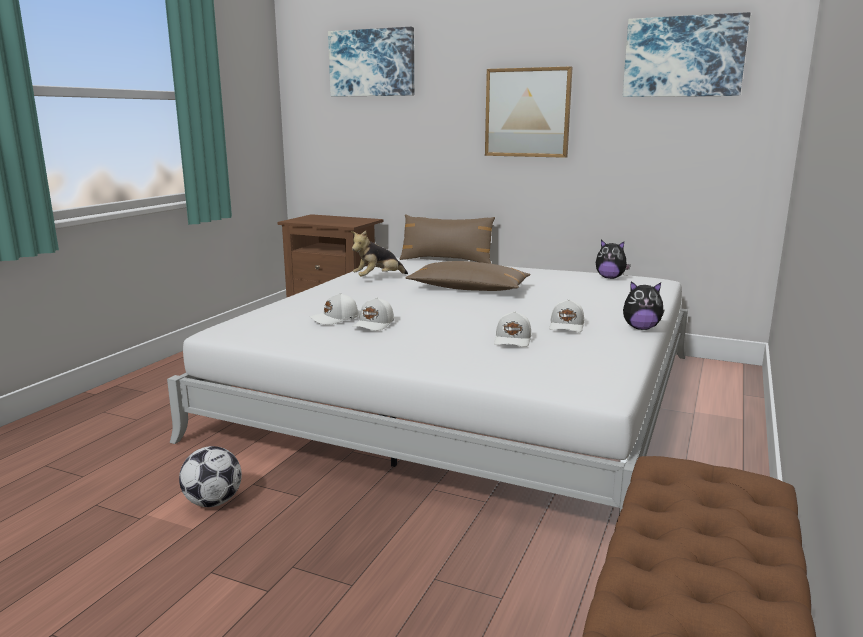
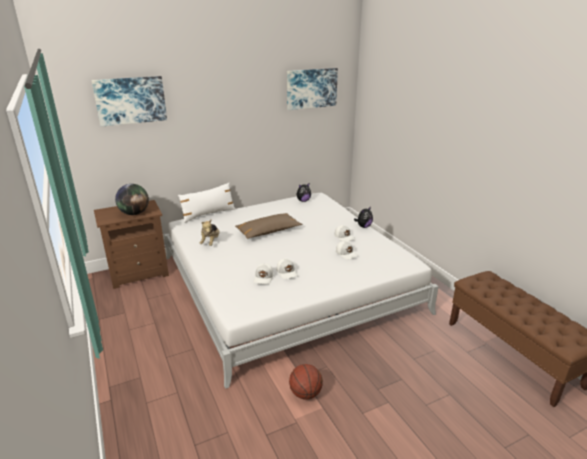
camera: 50 degrees left, 10 degrees up
(213, 502) = (305, 393): football -> basketball
(332, 222) = (134, 213): none -> globe
(446, 260) = (208, 214): brown pillow -> white pillow
(527, 112) = (239, 122): picture -> none

